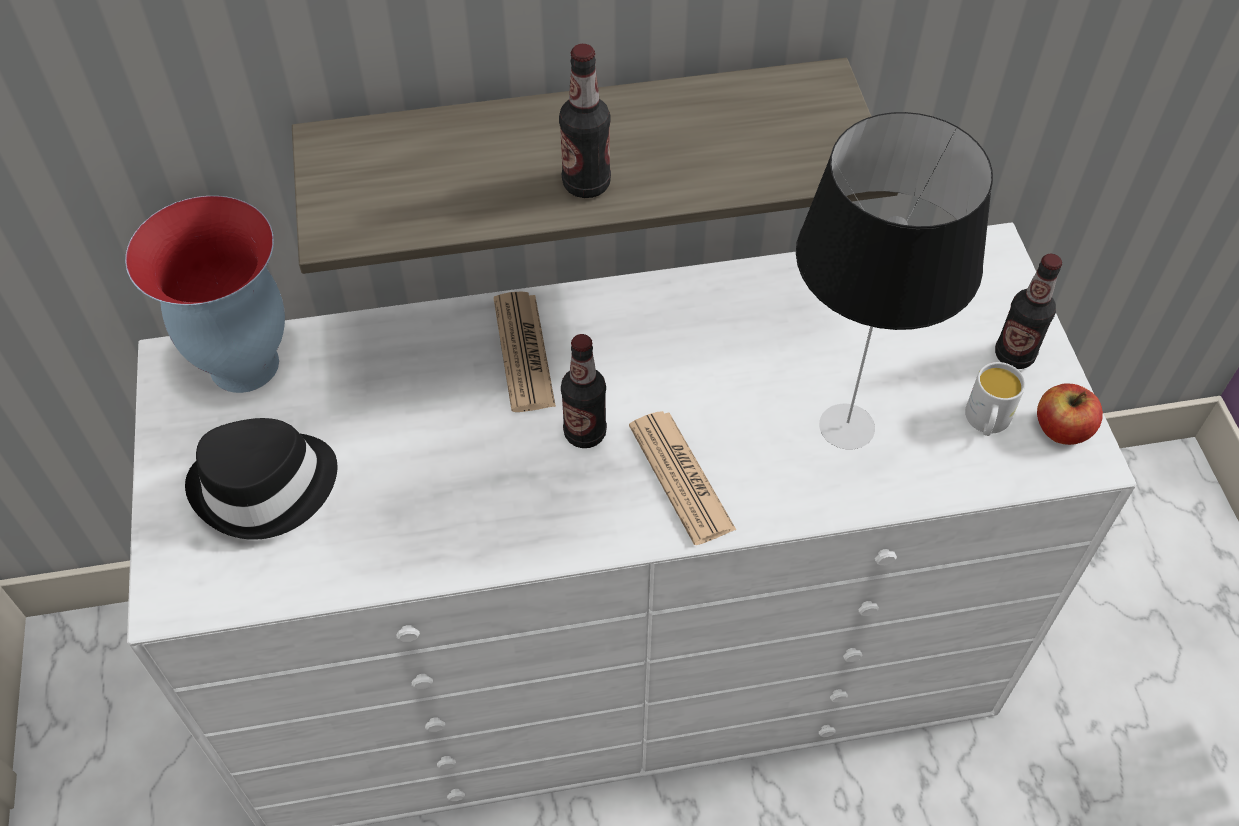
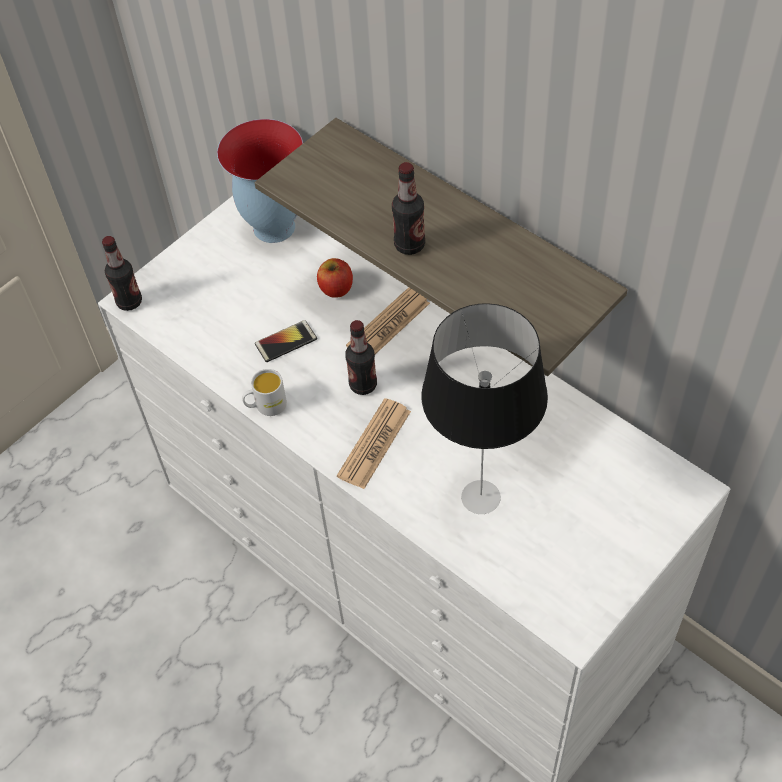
camera: 55 degrees right, 0 degrees up
(265, 487) = (215, 287): black hat -> none
(437, 468) = (286, 341): none -> phone
(986, 422) = (551, 563): white mug -> white mug (265, 406)
(1014, 355) = (618, 549): bottle -> bottle (129, 302)
(1061, 429) = (584, 605): apple -> apple (336, 288)

